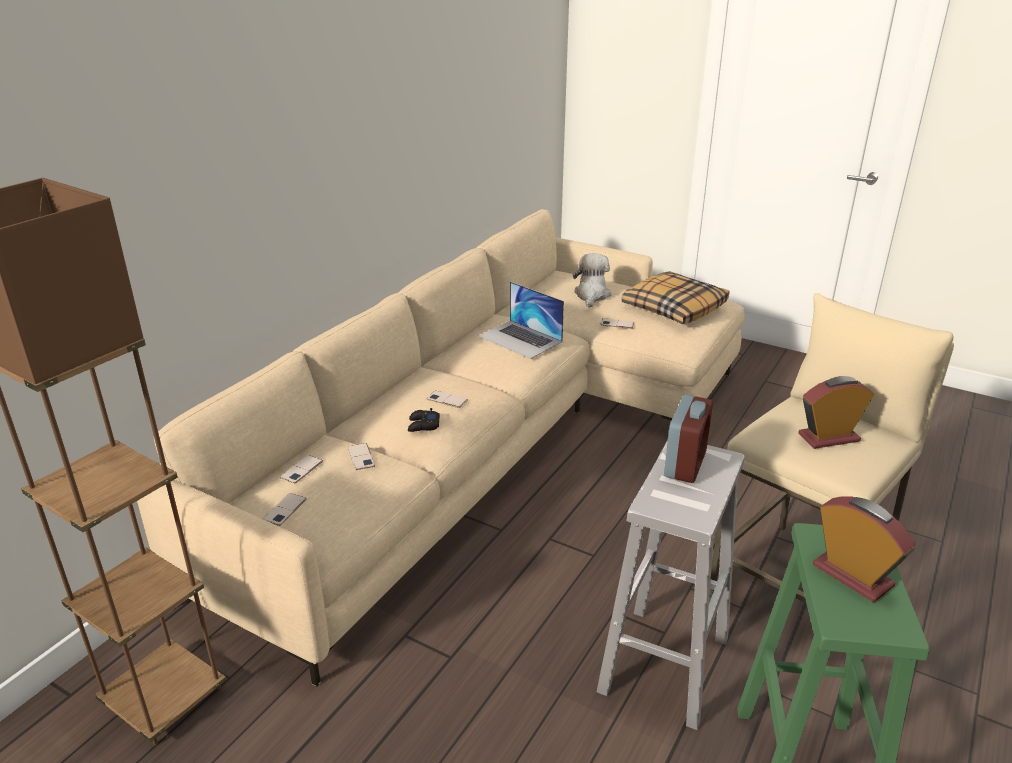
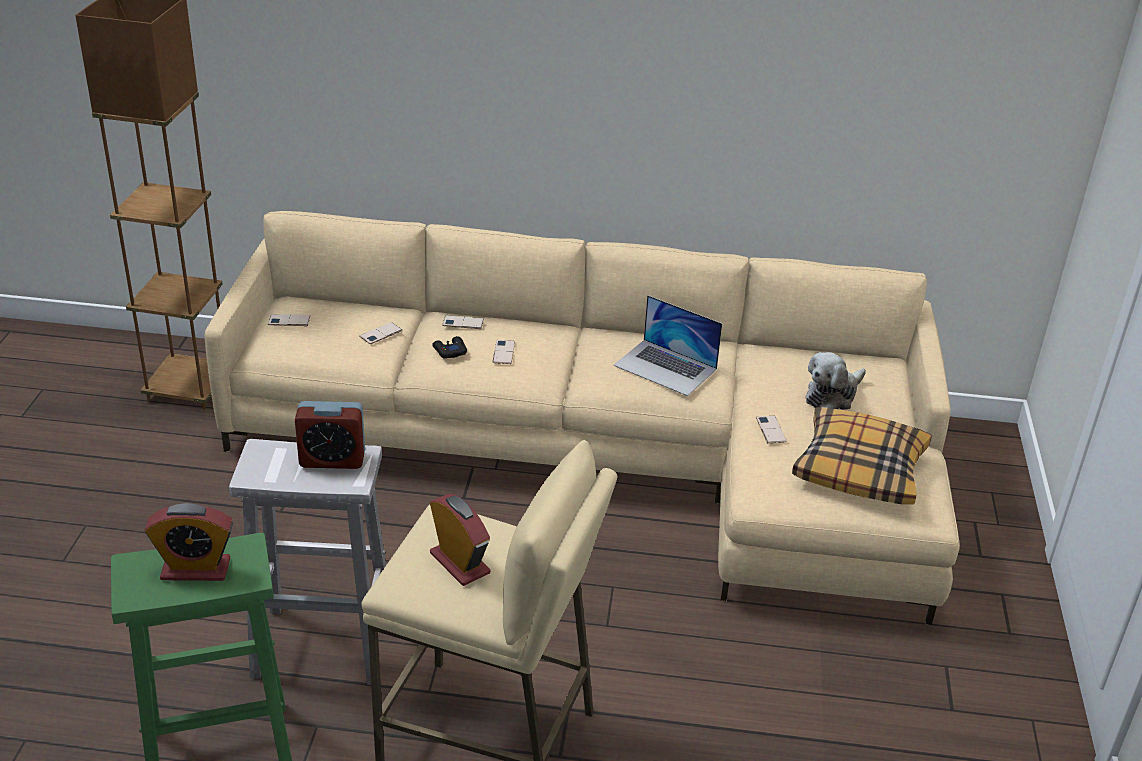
camera: 65 degrees right, 5 degrees up
(301, 469) = (347, 311): phone -> phone (463, 323)
(520, 339) = (665, 367): laptop -> laptop turned 75 degrees counterclockwise
(591, 295) = (832, 396): plush toy -> plush toy turned 150 degrees clockwise
(852, 575) = (195, 569): alarm clock -> alarm clock turned 60 degrees clockwise

